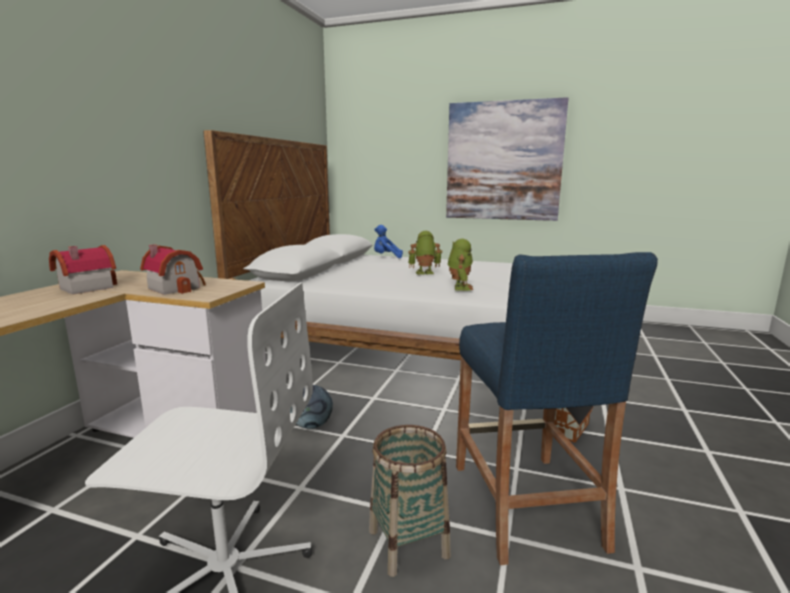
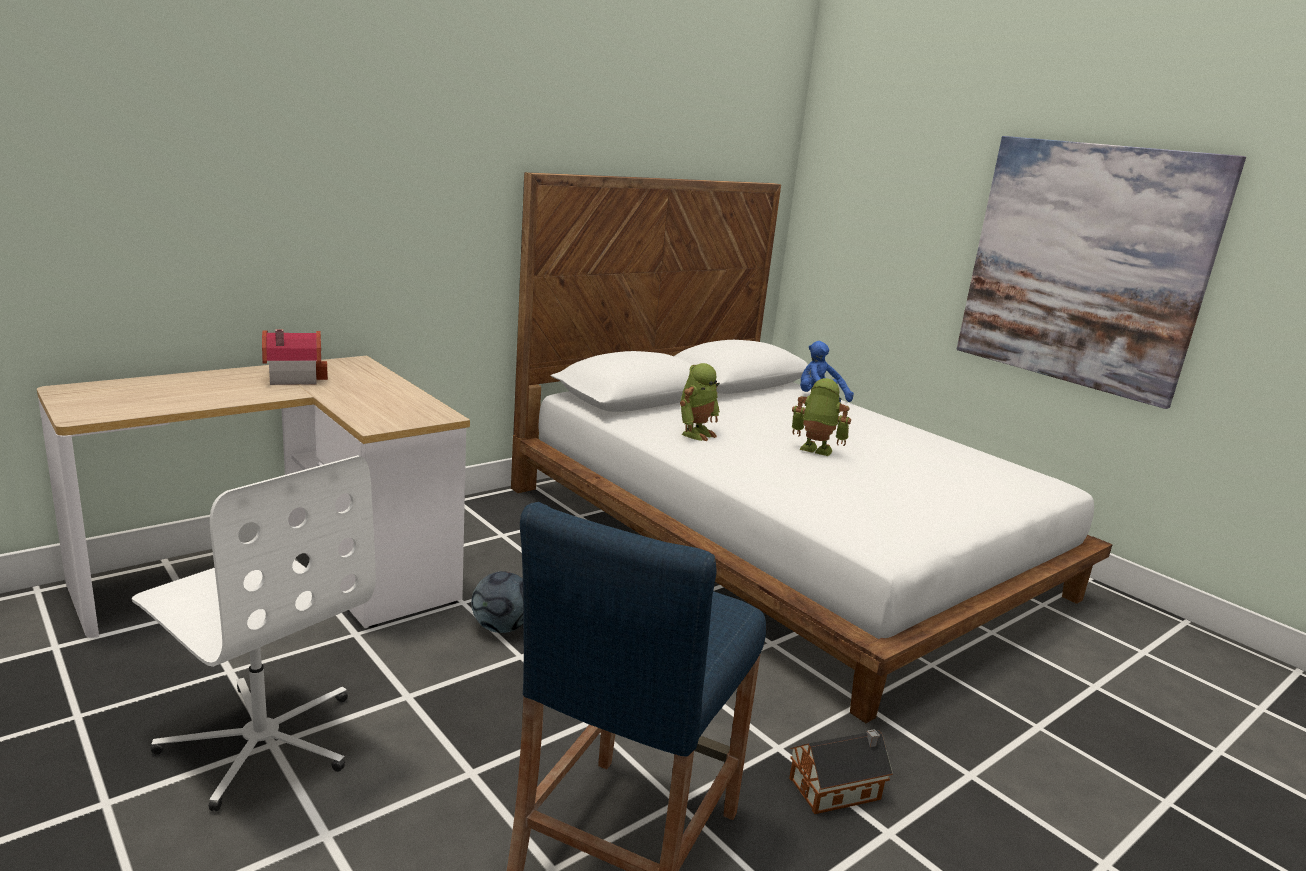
camera: 30 degrees right, 5 degrees up
(176, 287) = (369, 402): toy house -> none
(408, 543) = (441, 813): basket -> none
(459, 288) = (815, 496): toy robot -> toy robot (696, 433)

